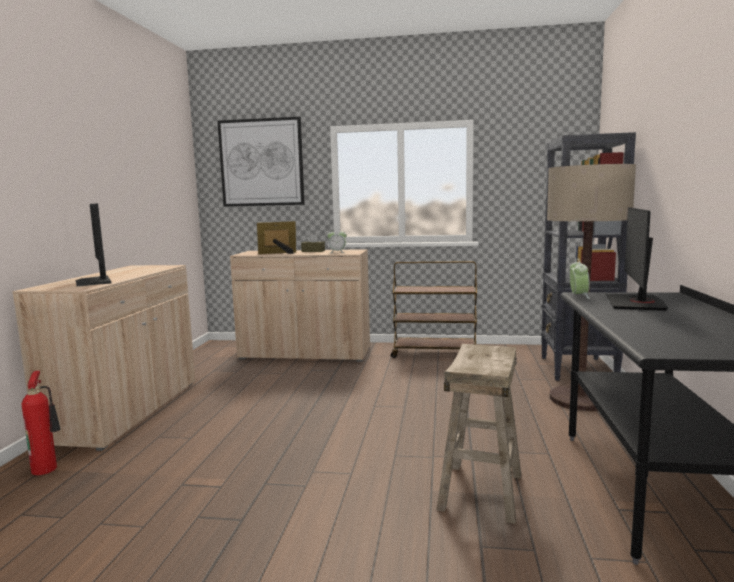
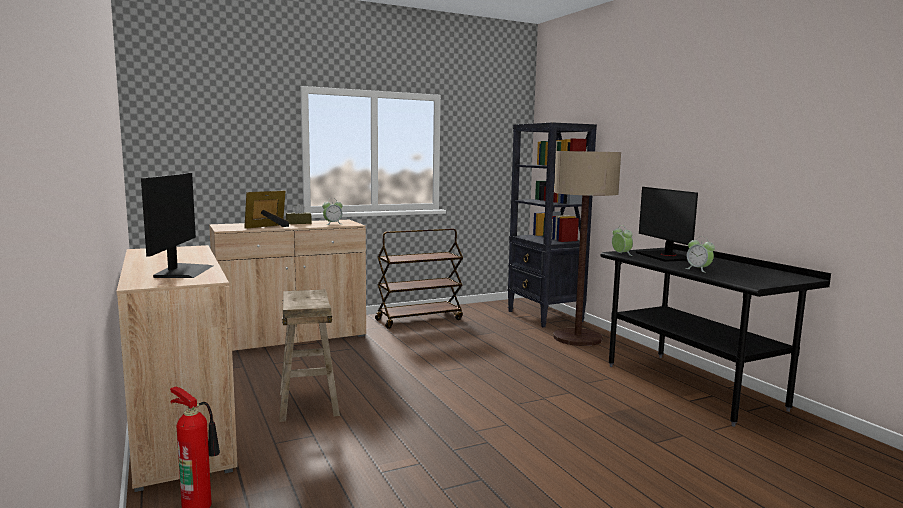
camera: 35 degrees left, 0 degrees up
(94, 281) = (183, 271): monitor -> monitor turned 120 degrees counterclockwise
(261, 162) = (216, 119): picture -> none
(480, 490) = (606, 411): beige stool -> beige stool (307, 403)
(631, 322) = (698, 269): none -> alarm clock

